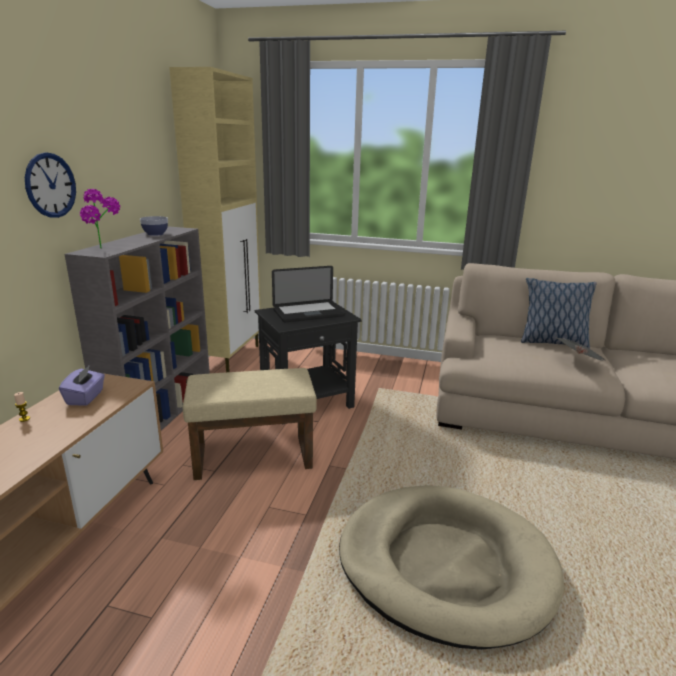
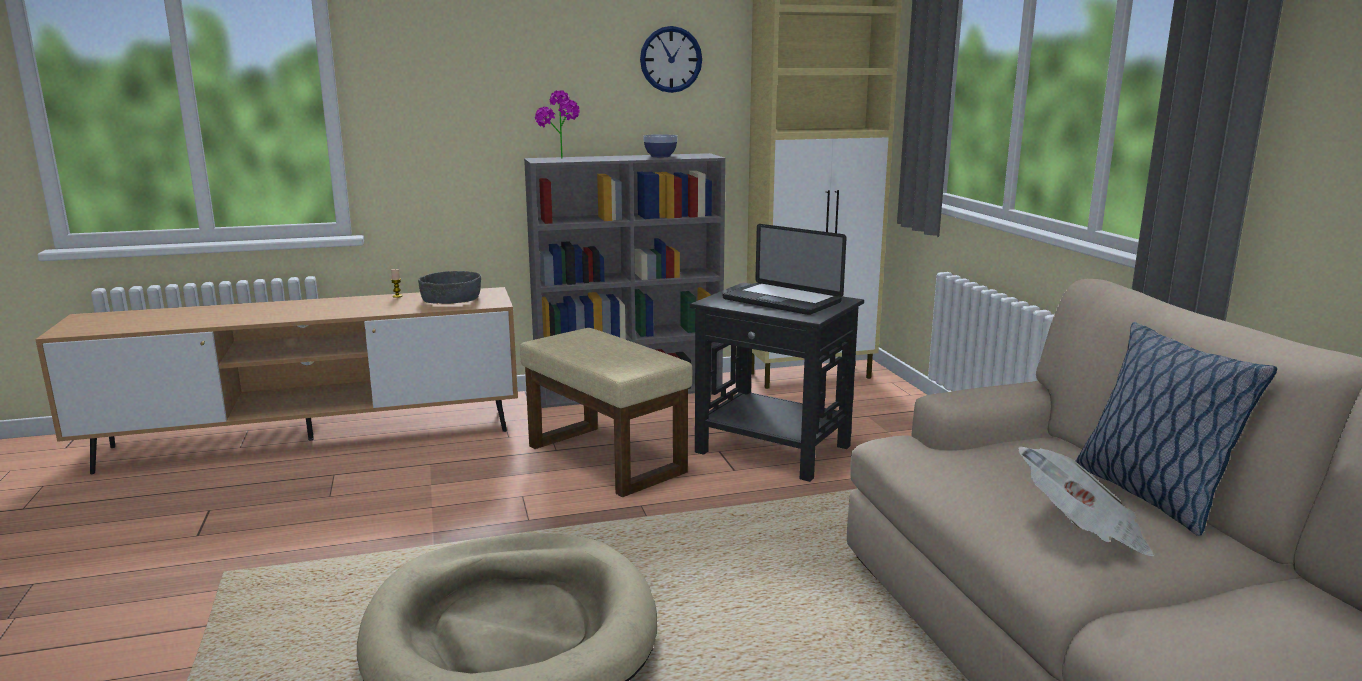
camera: 60 degrees right, 5 degrees down
(50, 185) = (524, 84): wall clock -> wall clock (671, 59)
(86, 397) = (452, 299): purple tissue box -> grey bowl

